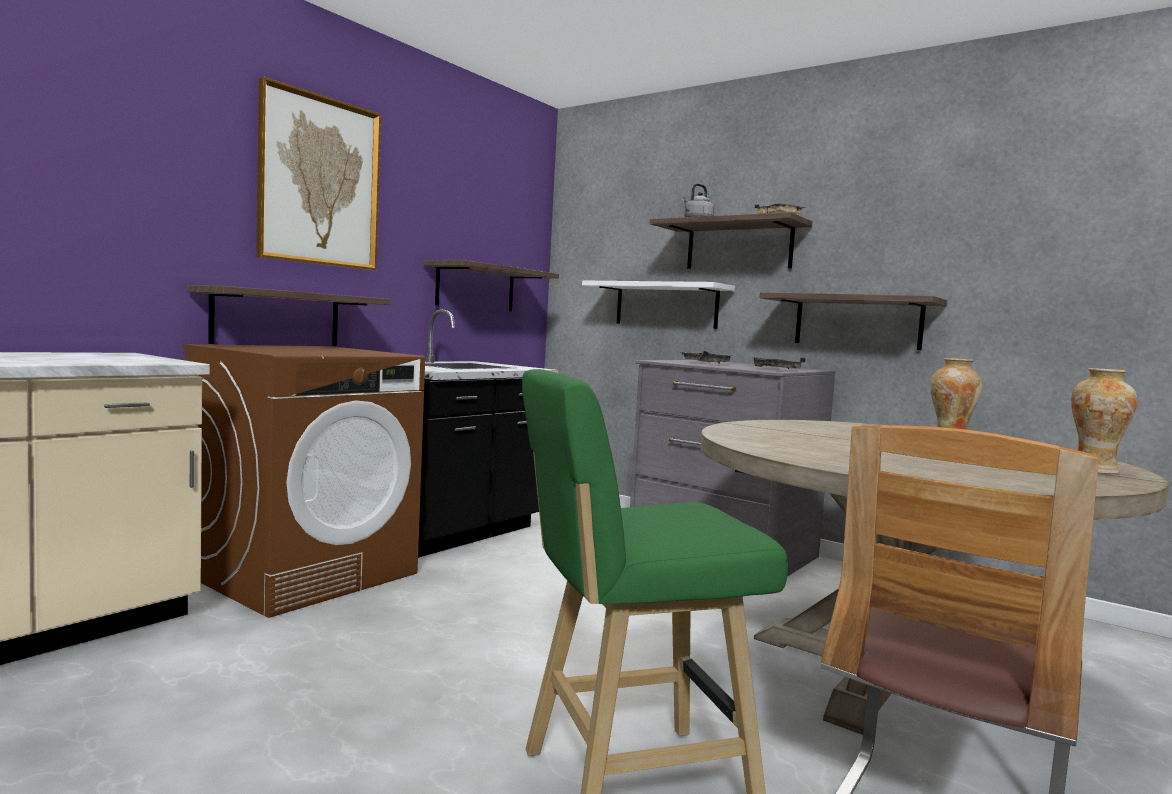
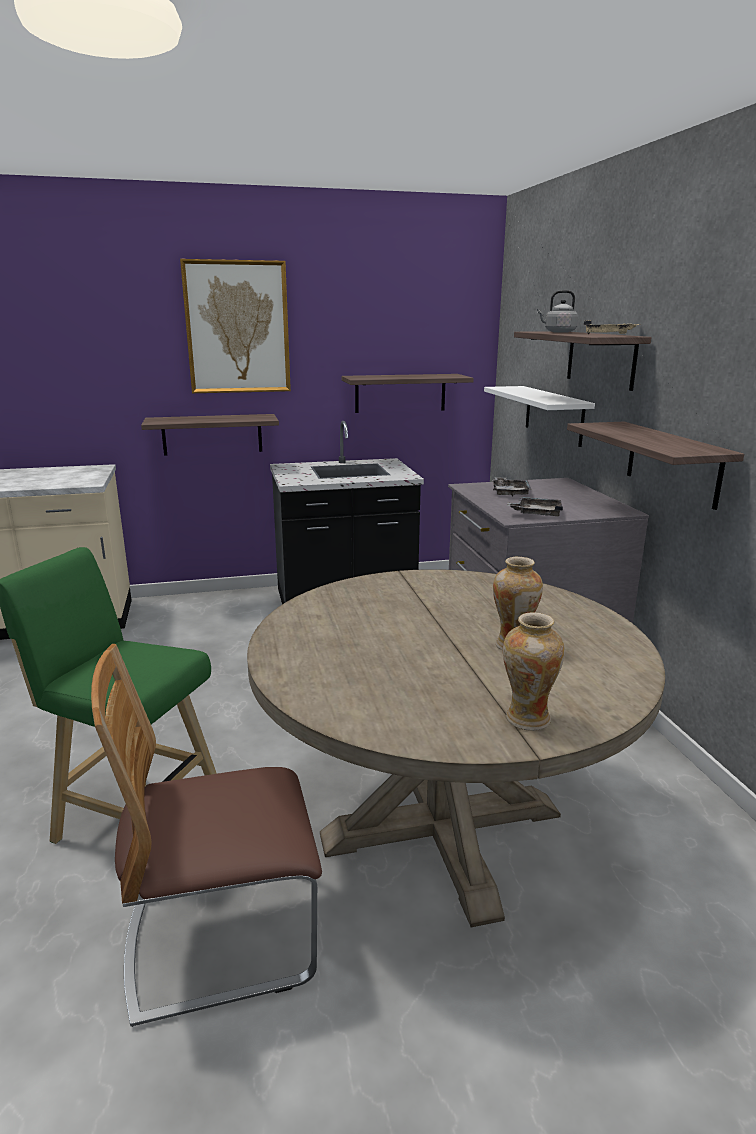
camera: 40 degrees right, 15 degrees up
(304, 574) = (213, 614): brown washing machine -> none

